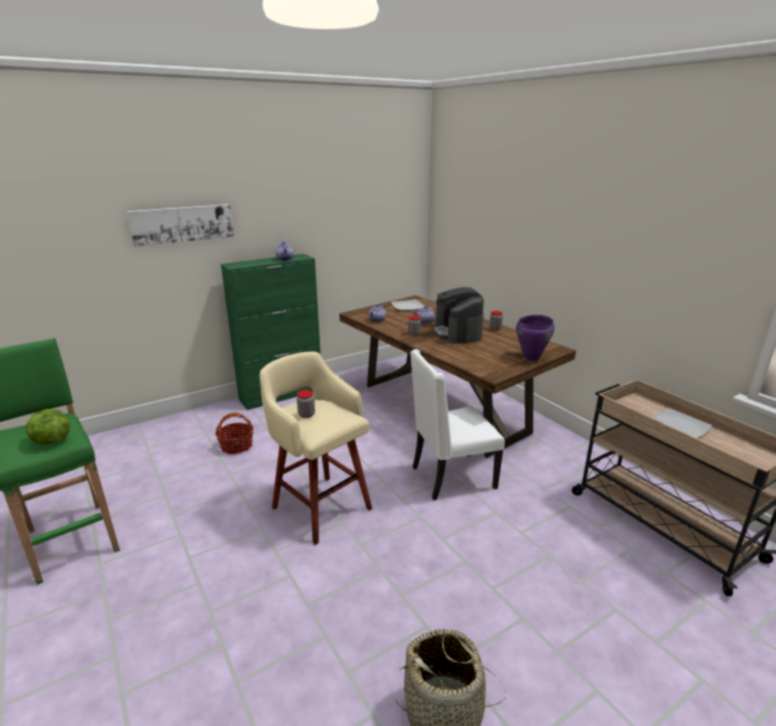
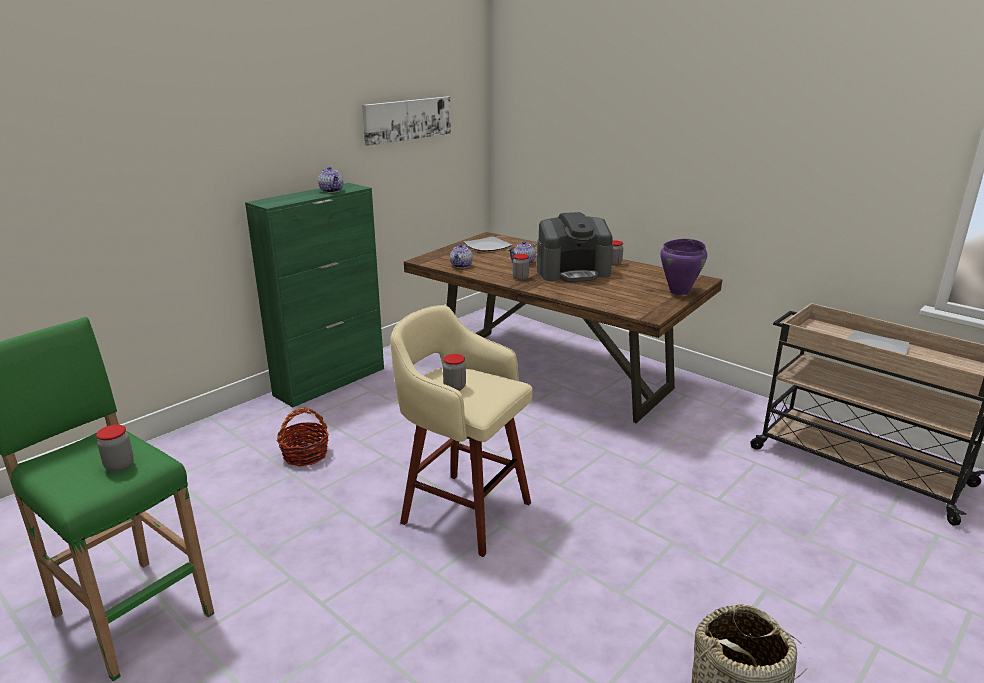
camera: 15 degrees left, 0 degrees up
(51, 441) = (119, 465): lettuce -> jar
(182, 224) = (191, 147): picture -> picture (407, 119)
(451, 477) = (606, 452): white chair -> none
(457, 333) = (573, 272): coffee machine -> coffee machine turned 75 degrees counterclockwise

